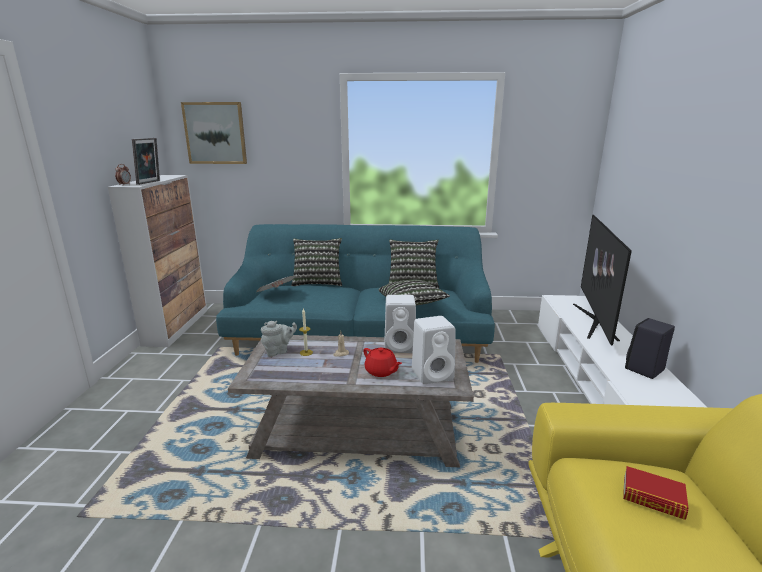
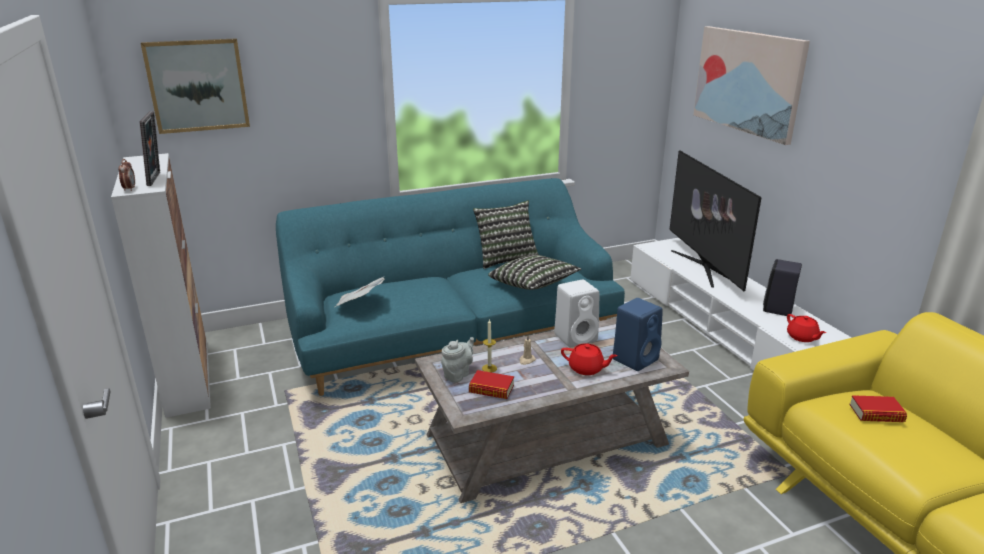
camera: 25 degrees left, 5 degrees up
(289, 367) = (491, 389): none -> book
(318, 282) = (391, 277): pillow -> none
(433, 374) = (636, 359): white speaker -> blue speaker
(651, 401) = (802, 337): none -> red teapot
(653, 146) = (748, 81): none -> picture

